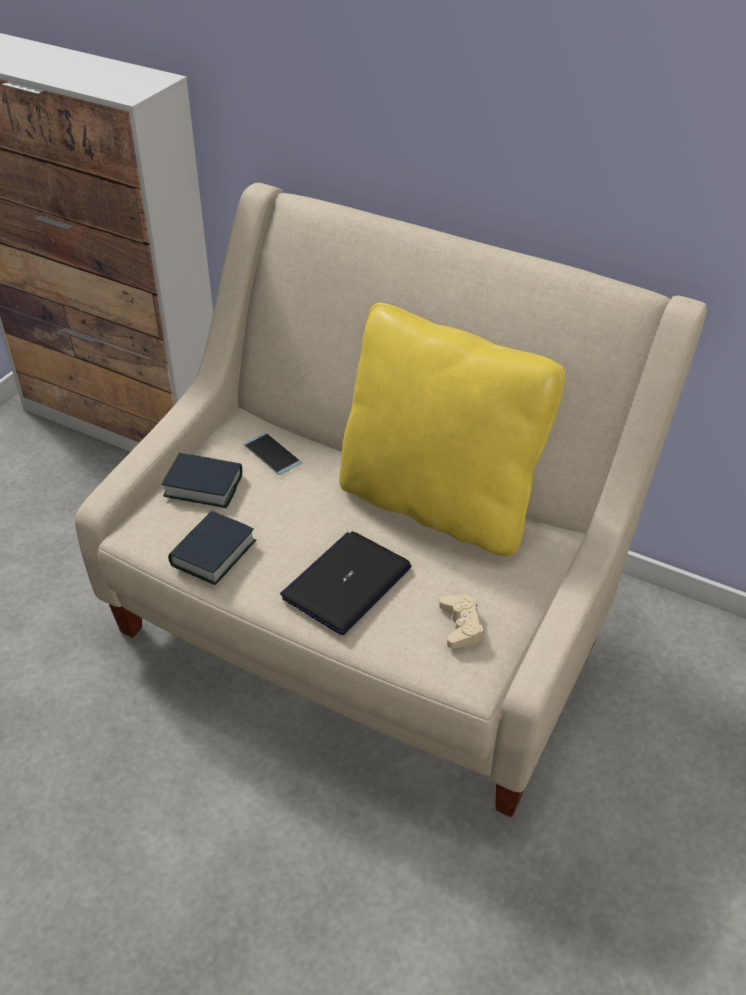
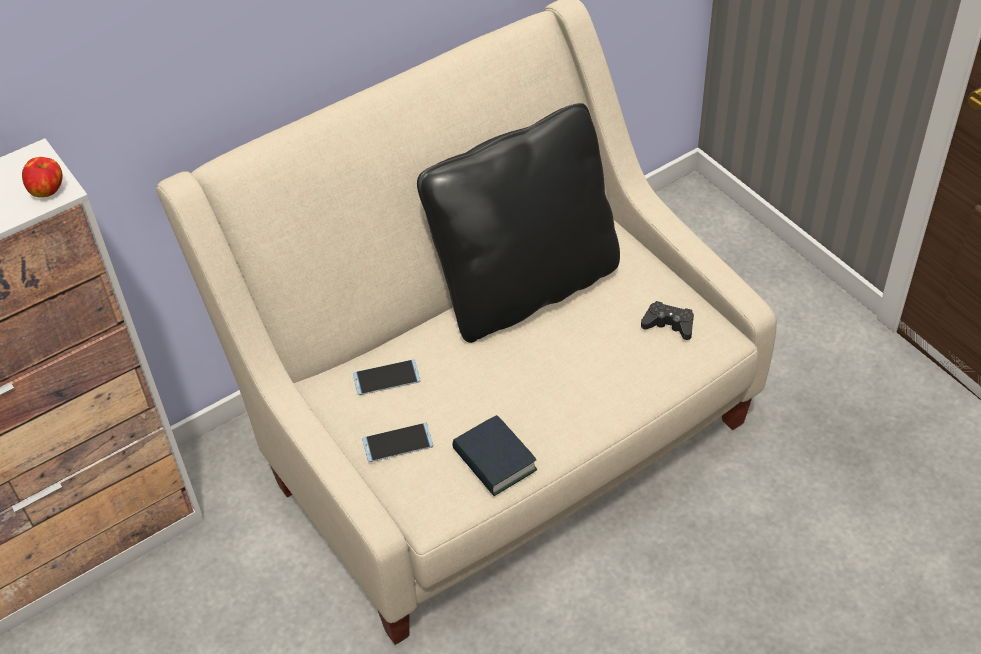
camera: 60 degrees left, 5 degrees up
(126, 92) = (48, 191): none -> apple
(203, 485) = (397, 443): book -> phone
(347, 583) = (584, 379): laptop -> none
(437, 504) = (526, 287): yellow pillow -> black pillow
(461, 626) = (669, 325): beige game controller -> black game controller

